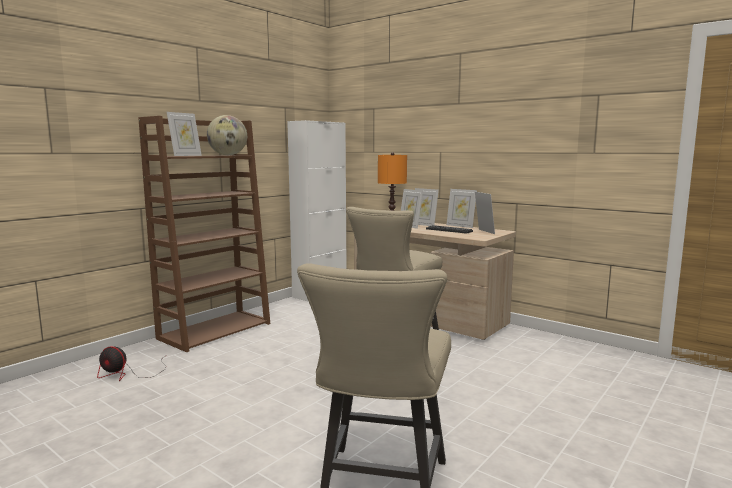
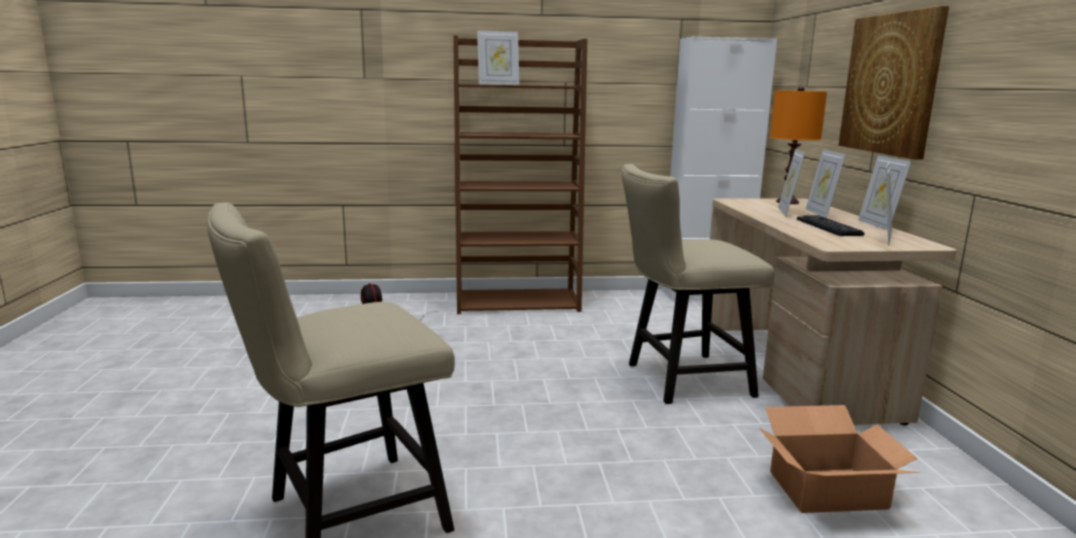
camera: 45 degrees right, 5 degrees up
(228, 155) = (558, 85): globe -> none
(449, 150) = (891, 84): none -> picture
(527, 363) = (825, 489): none -> cardboard box

